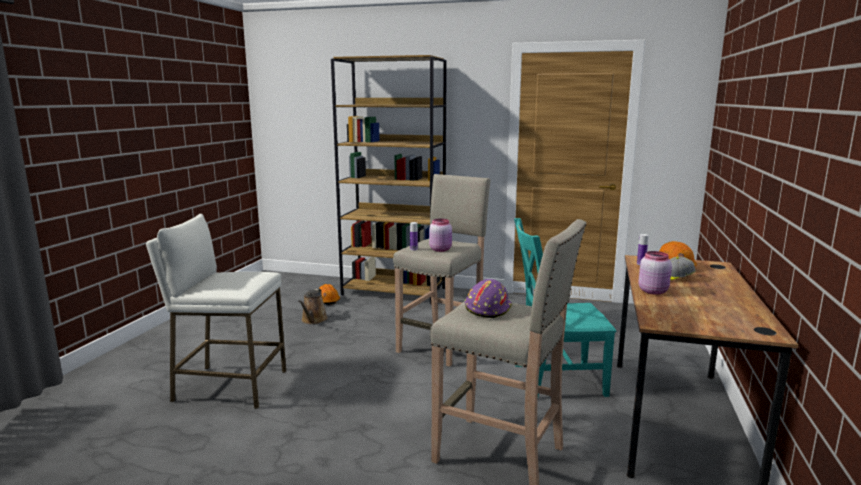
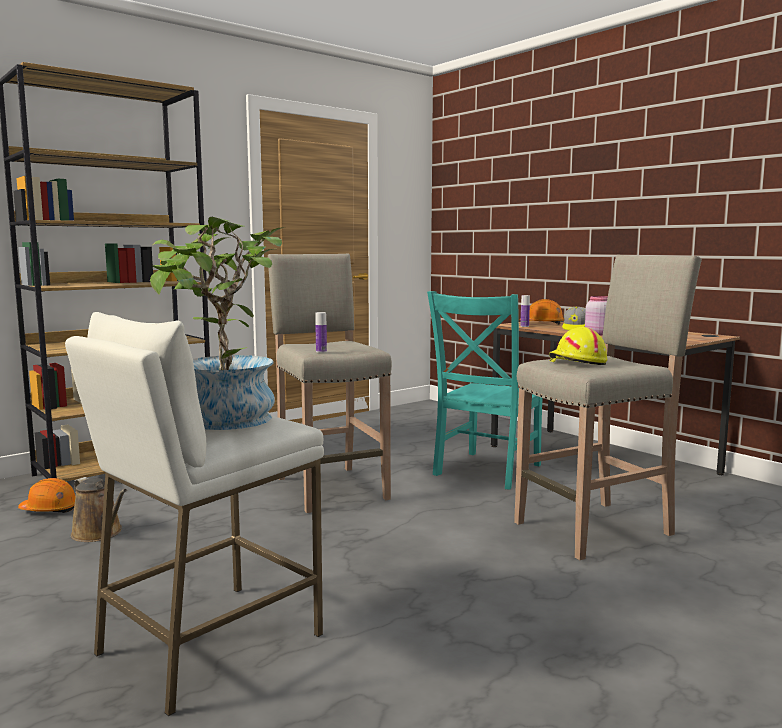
camera: 55 degrees left, 5 degrees down
(231, 279) = (223, 422): none -> potted plant
(441, 249) = (347, 347): pink jar -> none
(487, 308) = (576, 362): purple hard hat -> yellow hard hat

